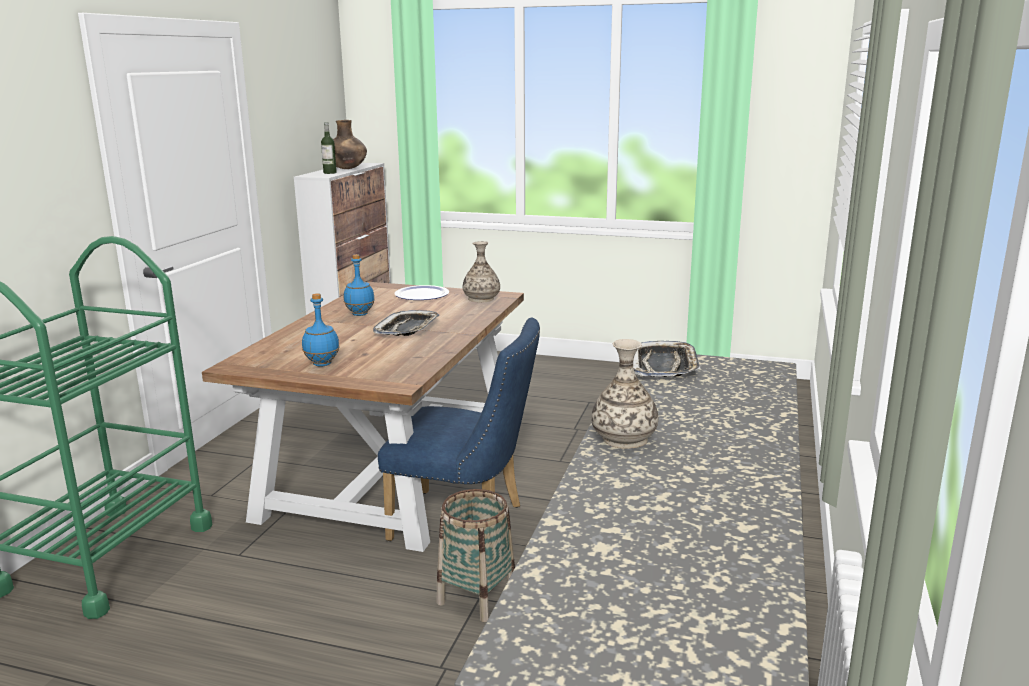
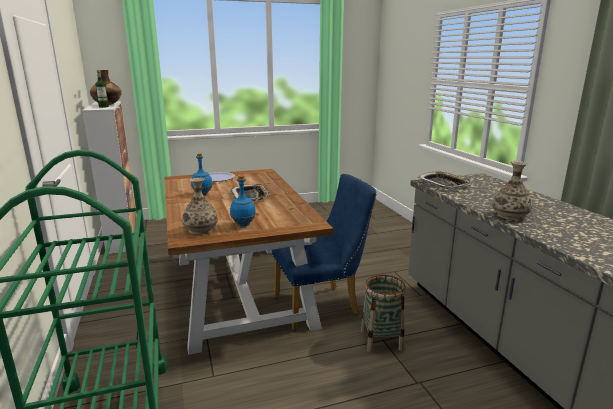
camera: 35 degrees left, 0 degrees up
(481, 299) = (256, 174): vase -> vase (200, 229)

